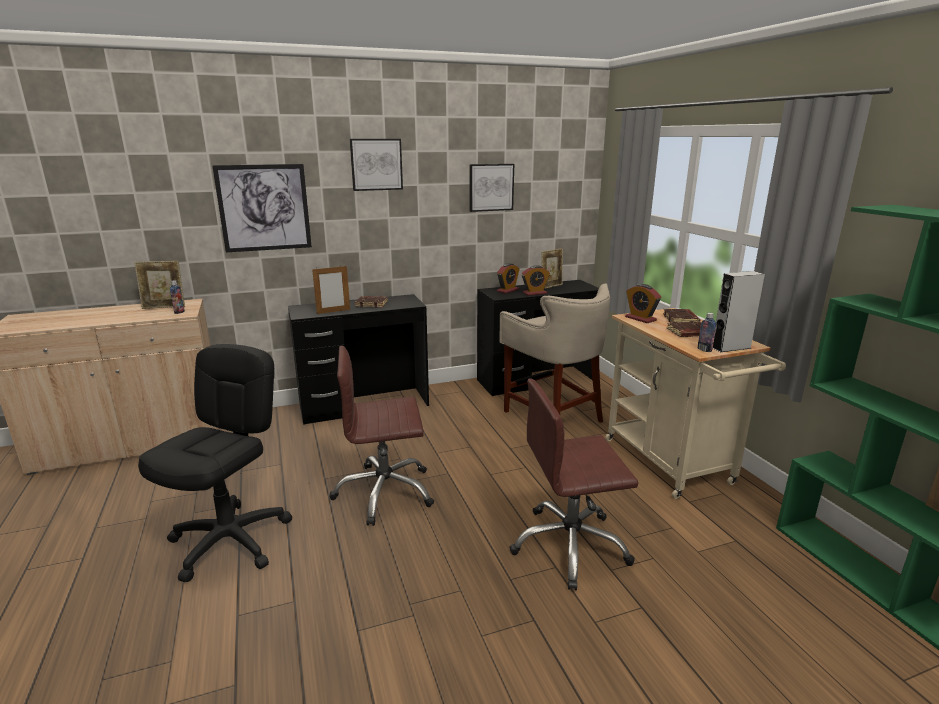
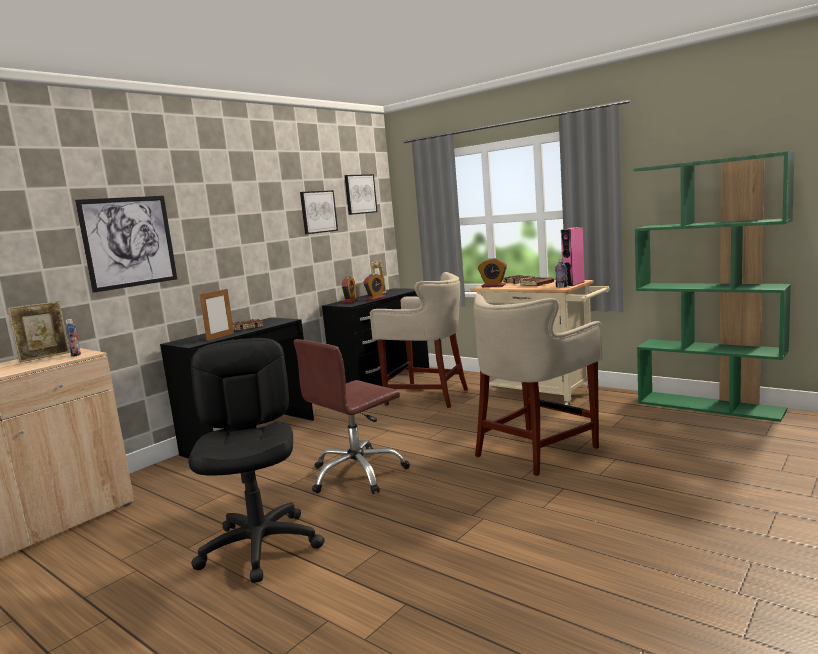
camera: 30 degrees left, 10 degrees down
(376, 164) = (226, 194): picture -> picture (360, 194)
(570, 546) = (536, 451): brown office chair -> beige stool
(731, 347) = (573, 284): grey speaker -> pink speaker

